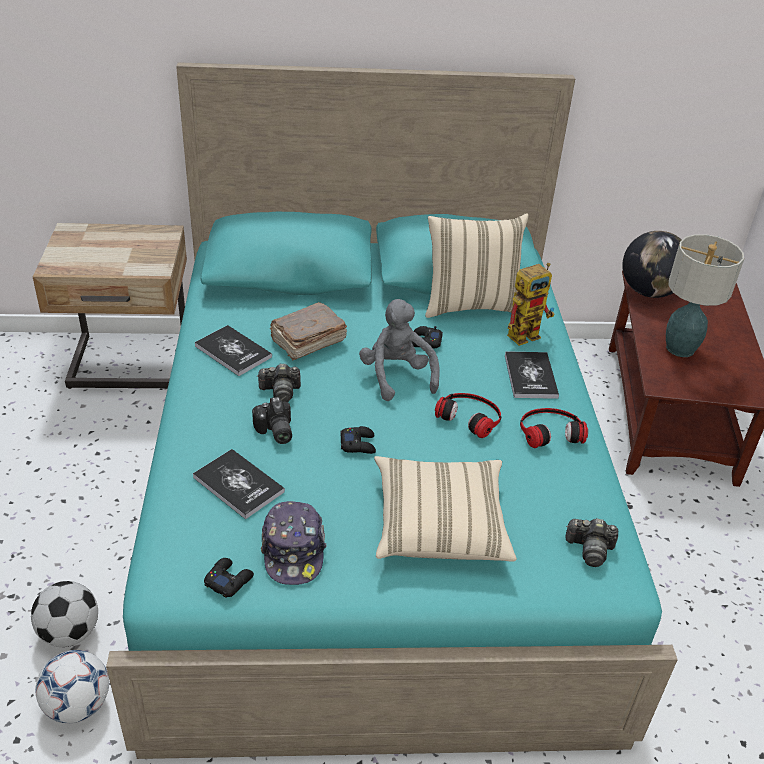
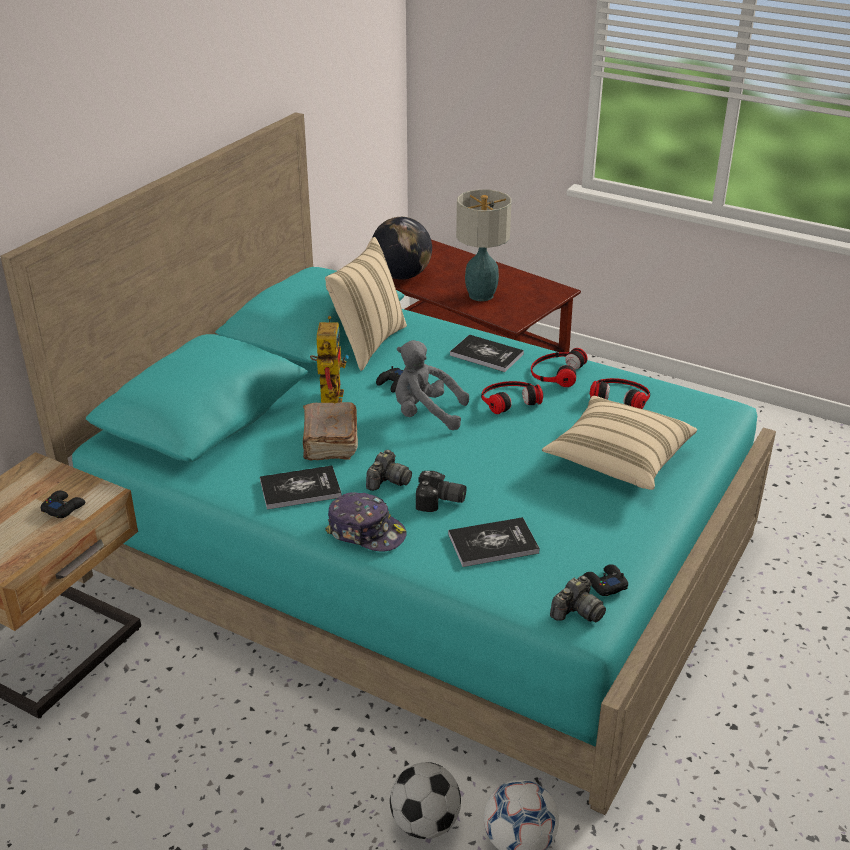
camera: 55 degrees left, 5 degrees down
(293, 550) = (594, 539): cap -> cap (366, 532)
(358, 444) = (495, 464): black game controller -> black game controller (63, 508)
(527, 333) = (432, 334): toy robot -> toy robot (329, 394)
(555, 490) = (621, 396): none -> headphones
(589, 549) = (688, 407): camera -> camera (577, 612)

